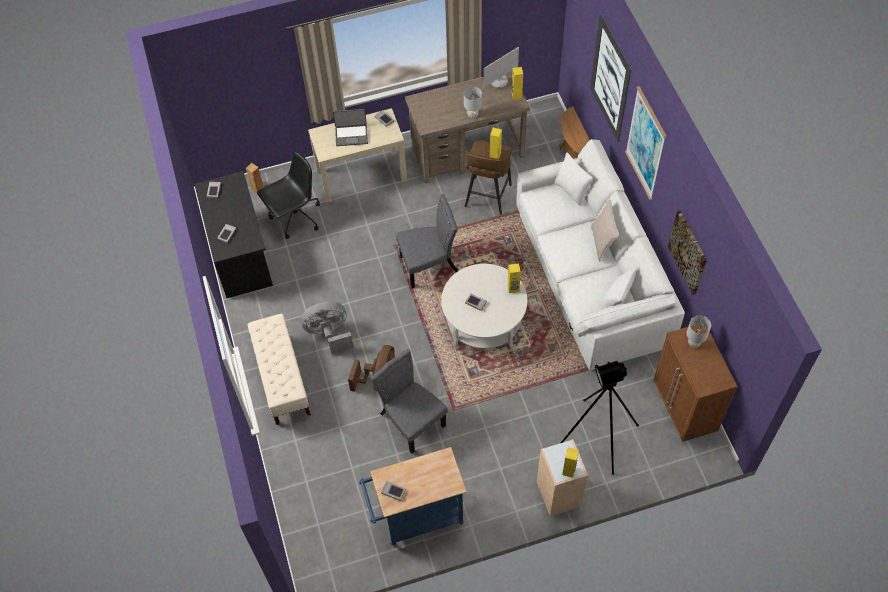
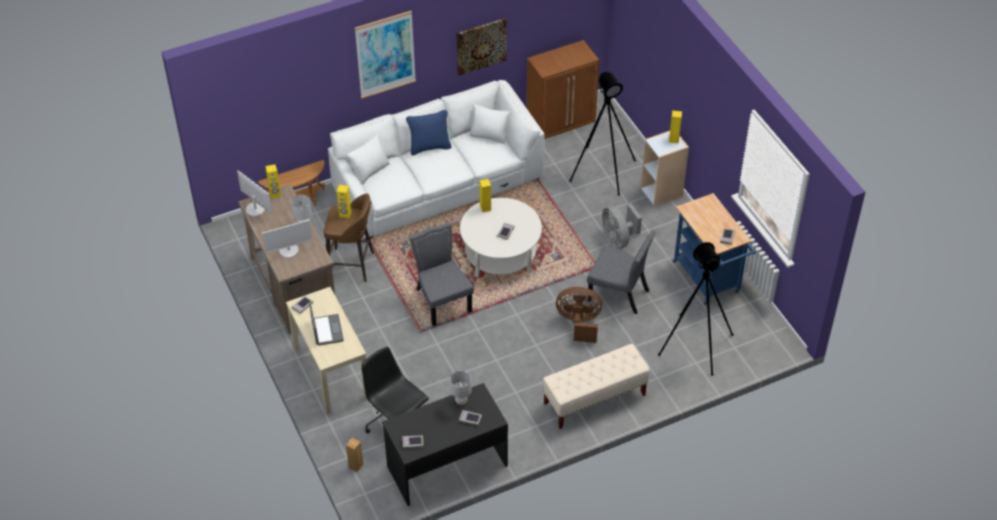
camera: 100 degrees left, 10 degrees down
(329, 334) = (535, 370): grey fan -> grey fan (618, 239)
(329, 485) = (695, 345): none -> black floor lamp
(412, 422) = (618, 294): grey chair -> grey chair turned 105 degrees counterclockwise
(441, 103) = (289, 250): none -> monitor
(602, 242) = (429, 147): beige pillow -> blue pillow
(610, 79) = (306, 81): picture -> none
(693, 342) = (548, 63): grey table lamp -> grey table lamp (460, 401)

